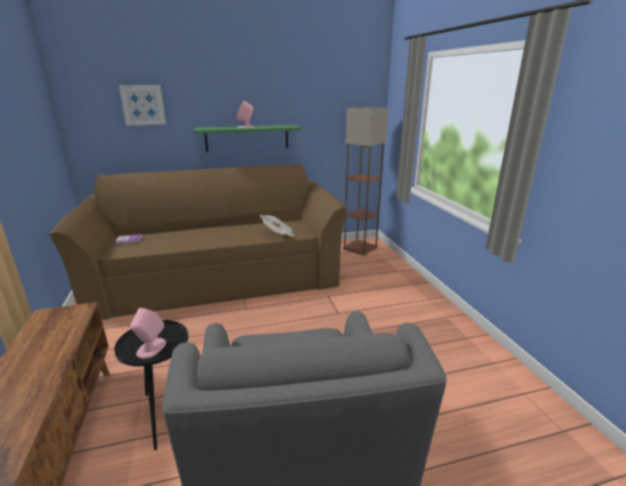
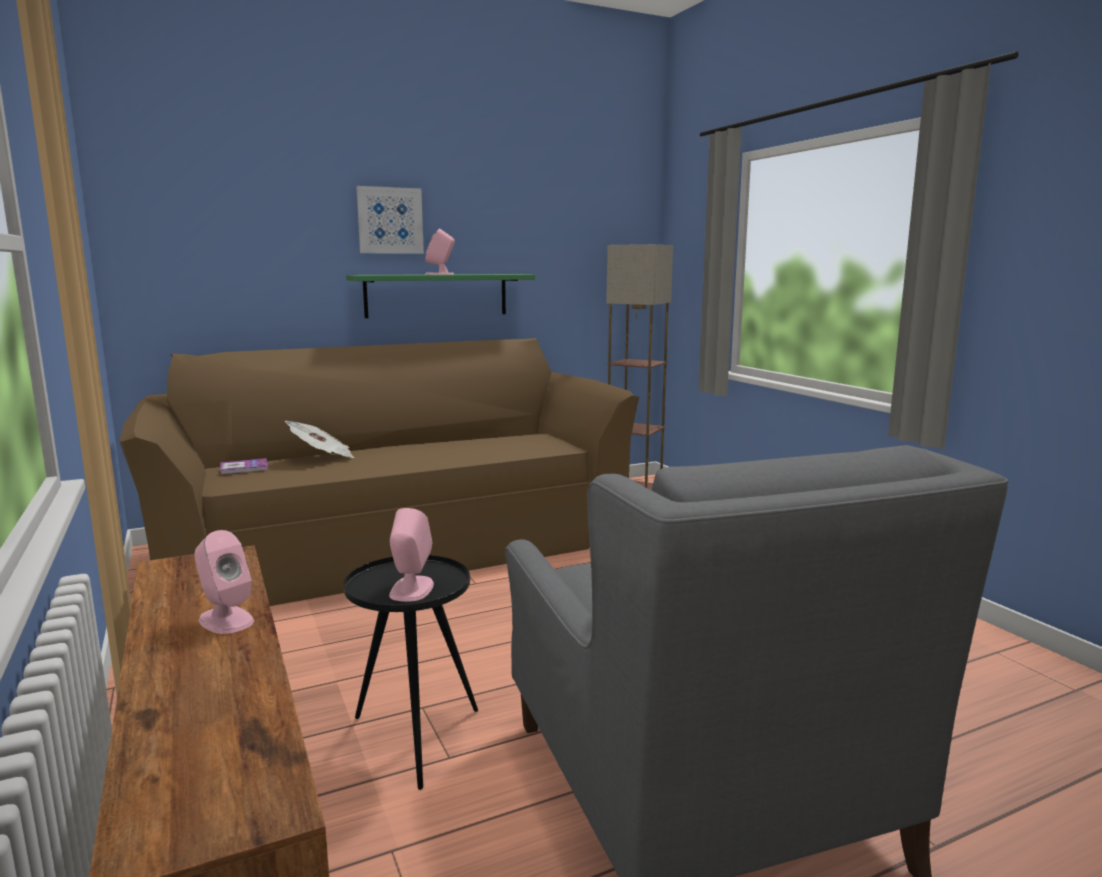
camera: 10 degrees left, 10 degrees down
(45, 362) = (226, 620): none -> pink speaker
(143, 105) = (258, 232): picture -> picture (390, 220)
(278, 234) = (520, 450): newspaper -> newspaper (322, 457)

